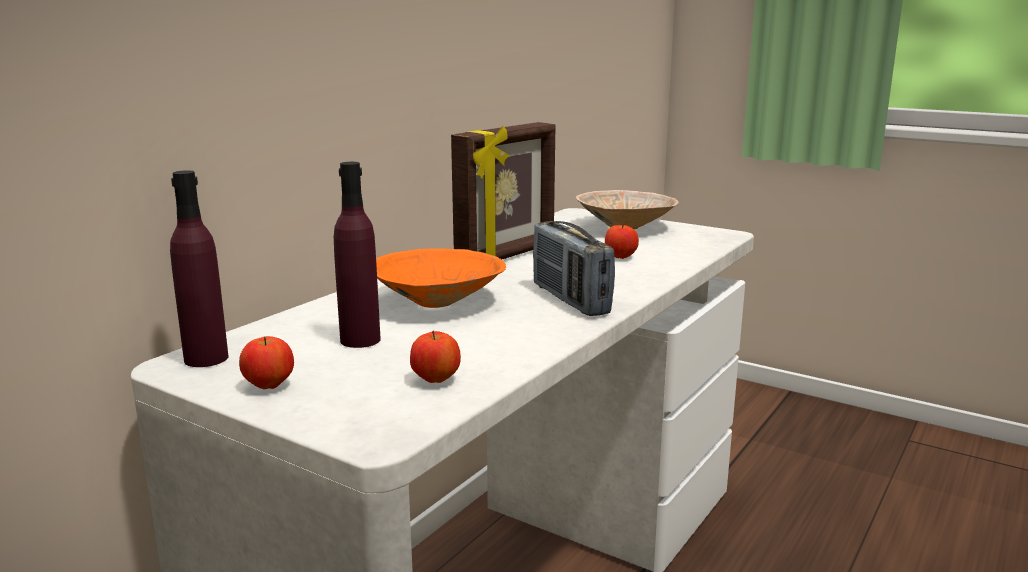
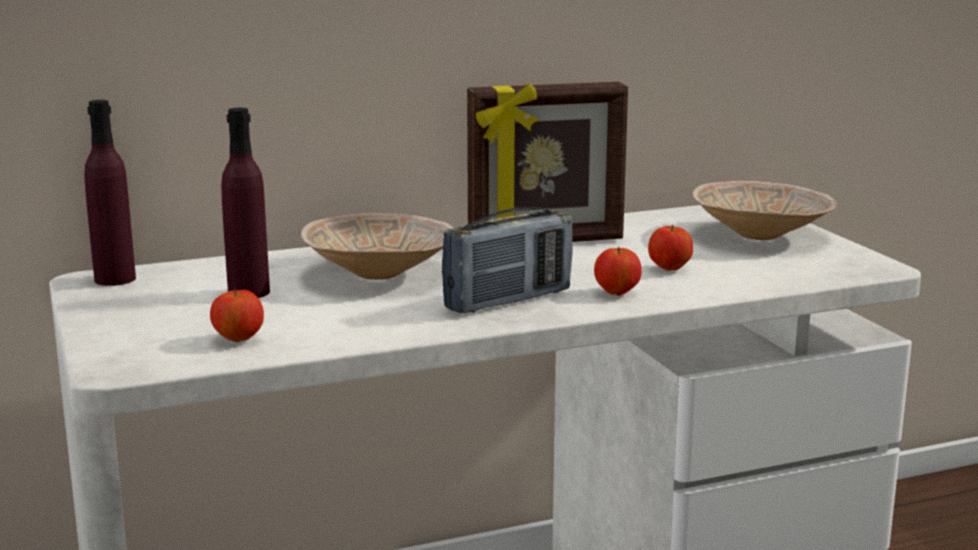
camera: 35 degrees right, 0 degrees up
(269, 386) = (117, 311): apple -> apple (617, 293)
(439, 301) = (382, 274): orange bowl -> beige bowl
(570, 300) = (508, 300): radio -> radio turned 135 degrees counterclockwise

